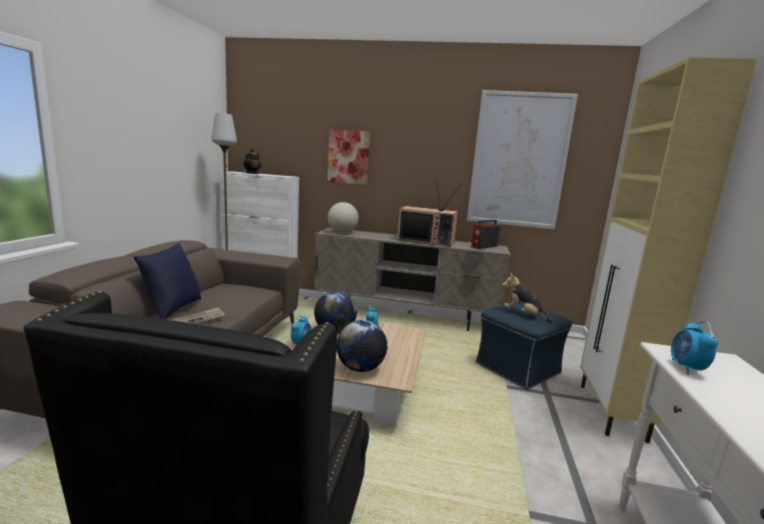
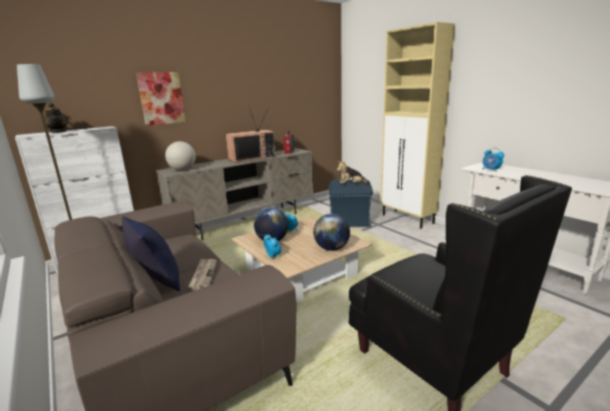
camera: 45 degrees left, 5 degrees up
(518, 161) = (292, 85): picture -> none

